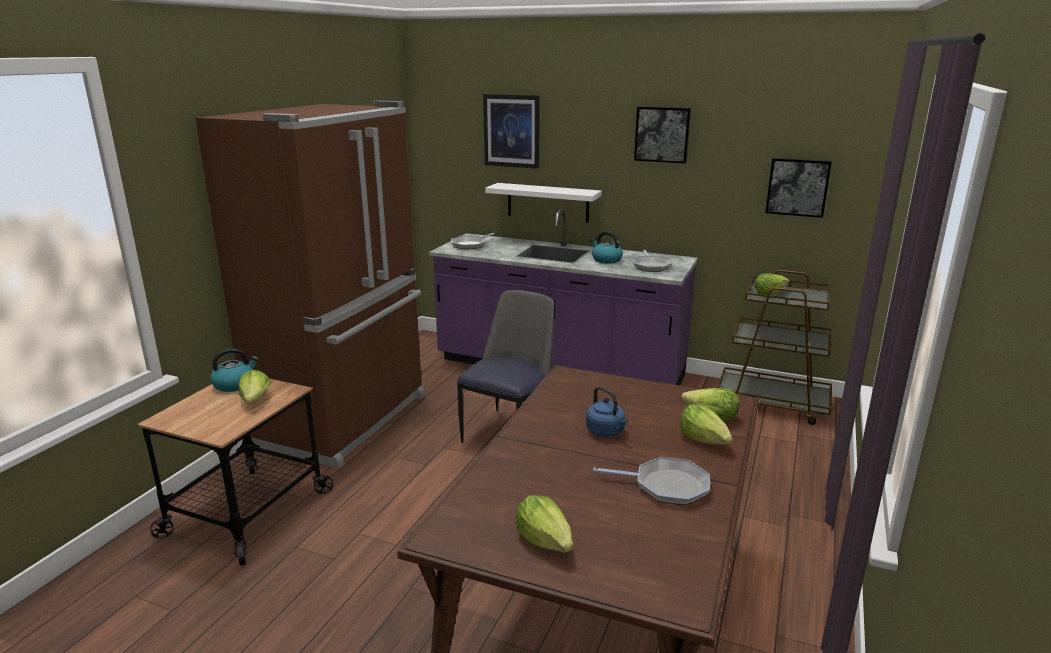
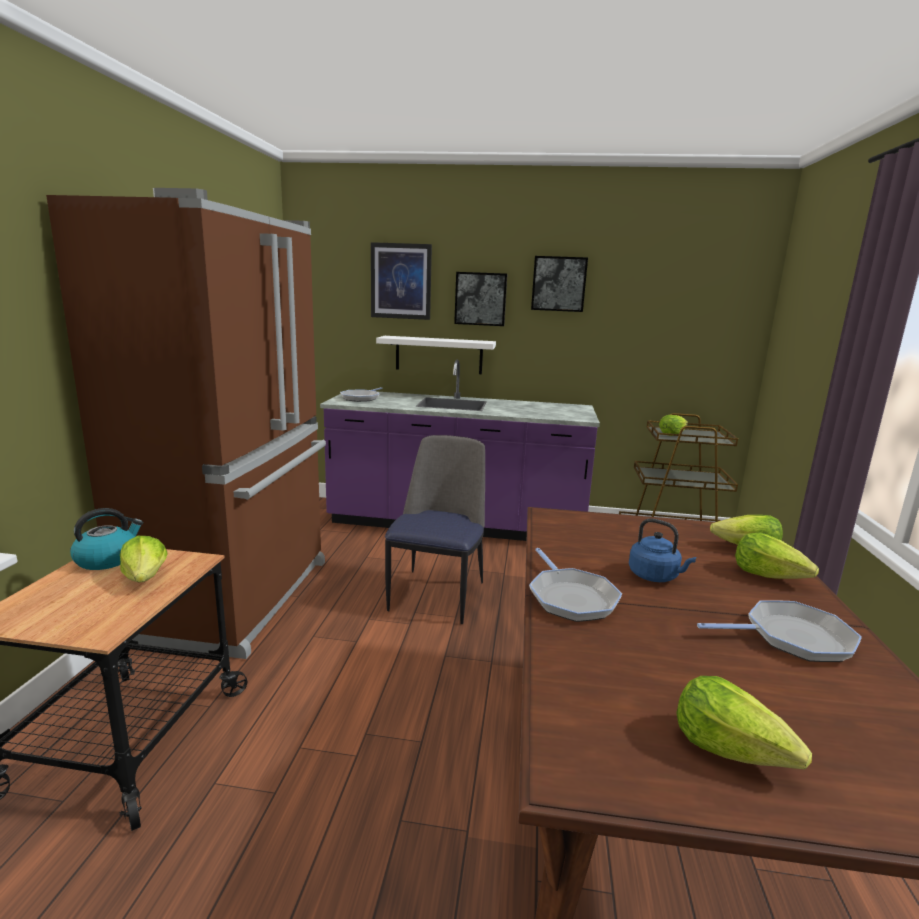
camera: 15 degrees left, 5 degrees down
(606, 260) = (510, 408): kettle -> none
(650, 266) = (557, 412): frying pan -> frying pan (570, 598)
(797, 187) = (688, 333): picture -> picture (480, 299)

